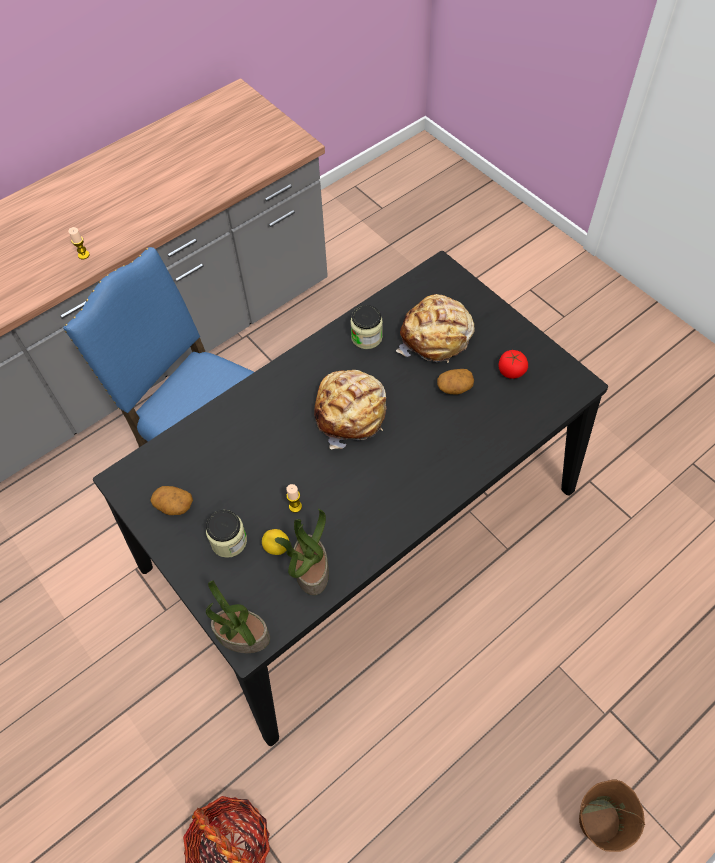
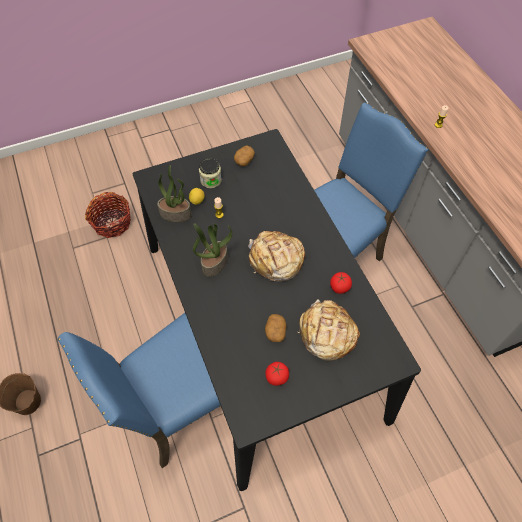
camera: 105 degrees right, 0 degrees up
(241, 636) = (154, 176): potted plant -> potted plant (214, 262)
(366, 337) = (339, 287): jar -> tomato
(510, 590) = (182, 407): none -> blue chair

